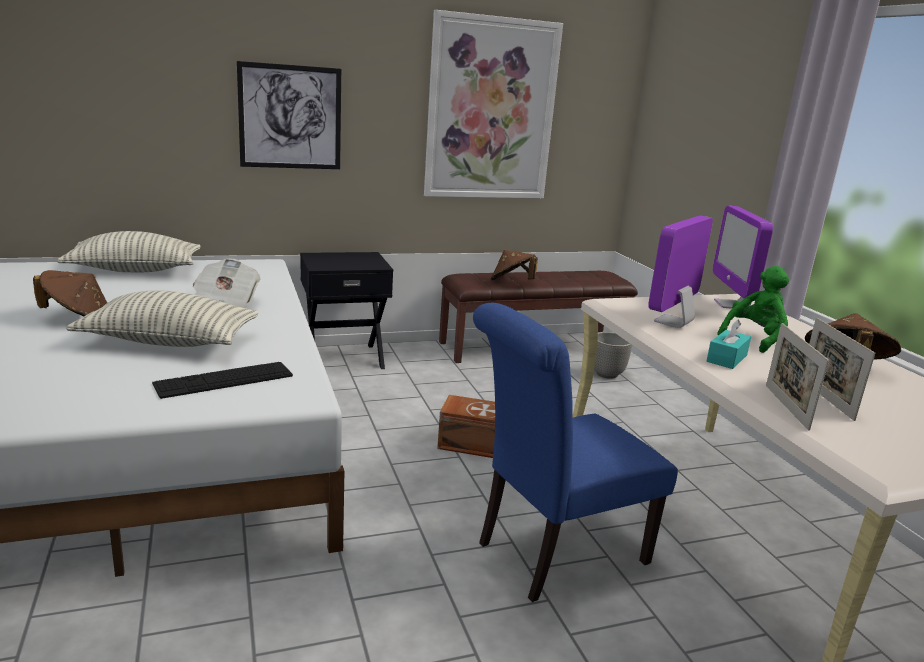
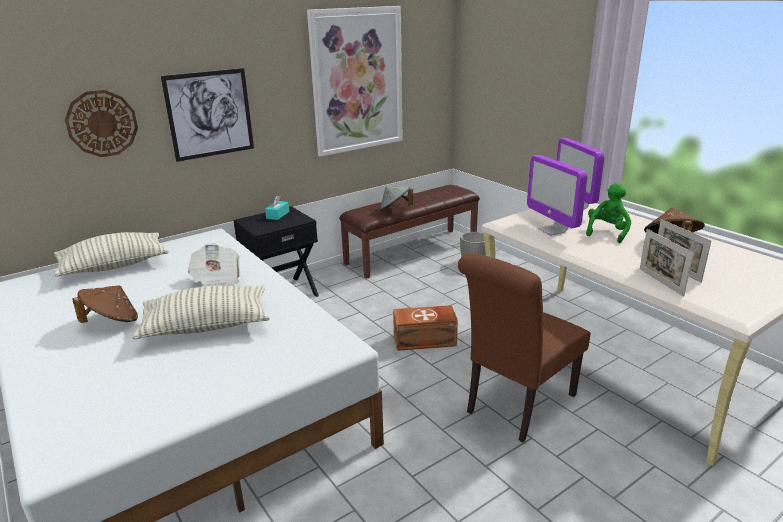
camera: 15 degrees left, 5 degrees up
(159, 104) = (102, 123): none -> wall clock
(224, 380) = (277, 348): keyboard -> none
(511, 282) = (395, 209): brown hat -> grey hat
(553, 554) = (516, 406): blue chair -> brown chair
(673, 322) = (552, 230): monitor -> monitor turned 45 degrees counterclockwise
(726, 358) = (603, 253): turquoise tissue box -> turquoise tissue box (277, 215)

